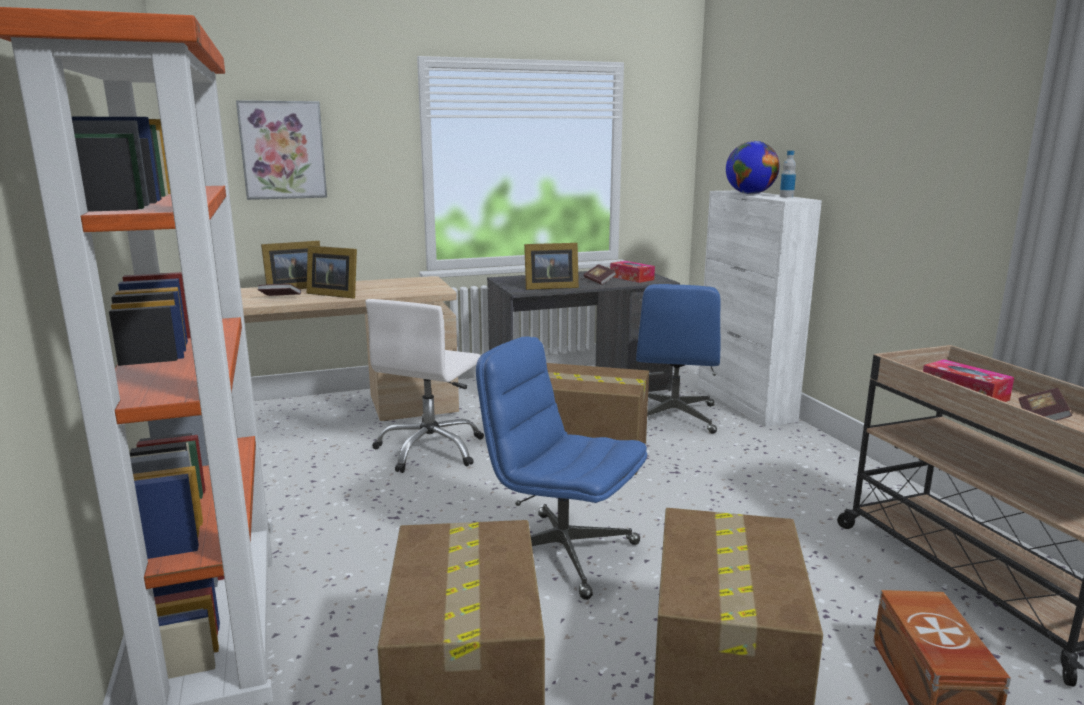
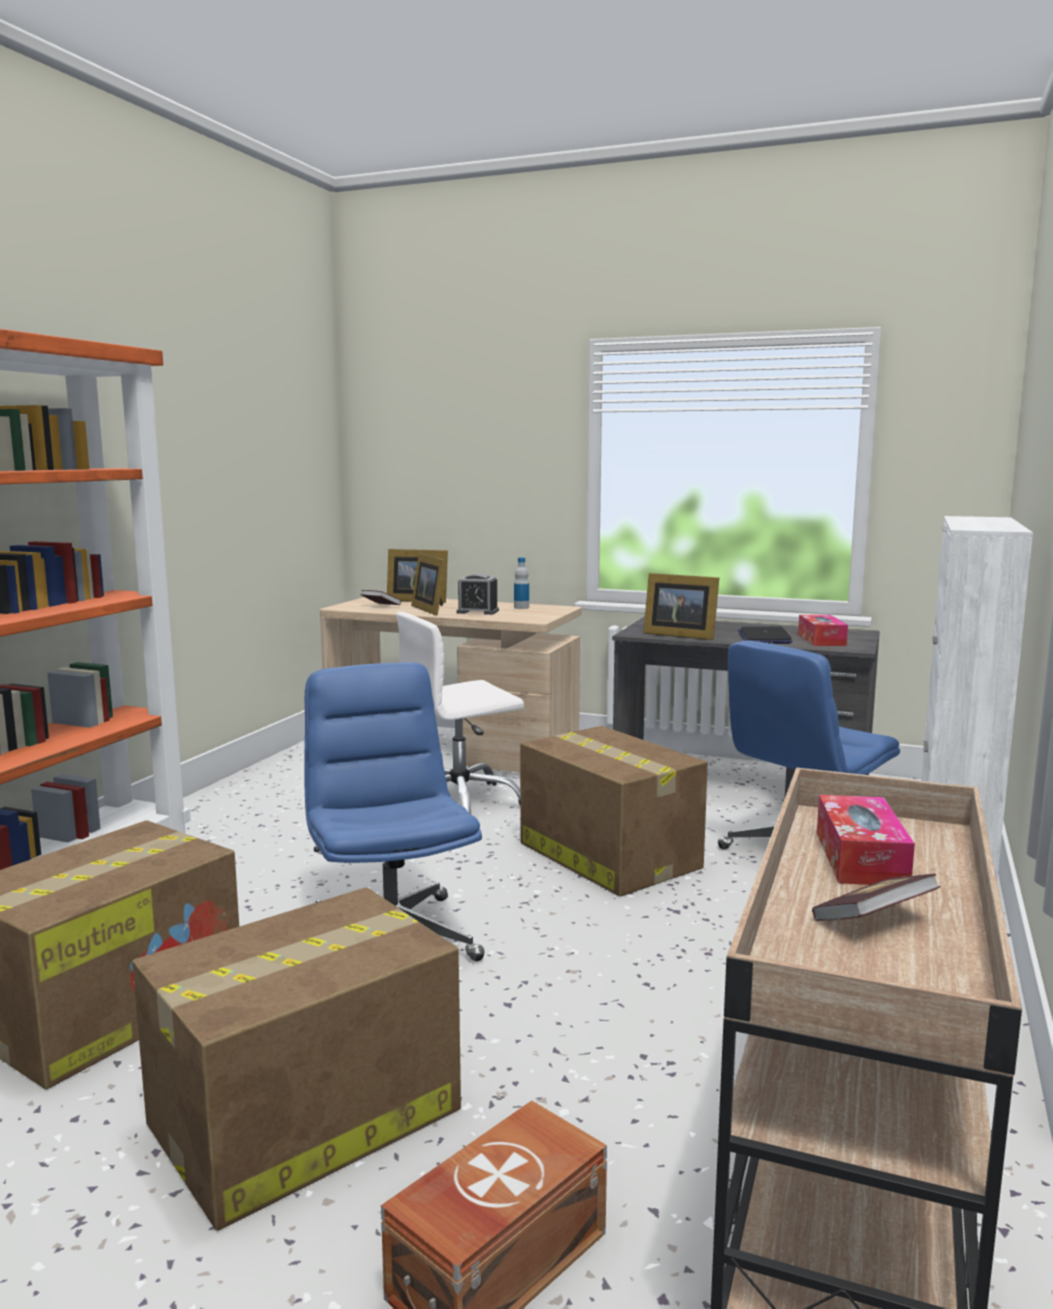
camera: 40 degrees right, 5 degrees down
(283, 150) = (441, 451): picture -> none
(376, 290) = (477, 611): none -> alarm clock
(599, 281) = (764, 637): book -> laptop
(750, 194) = (972, 521): globe -> none
(786, 196) = (1006, 525): bottle -> bottle (521, 607)

